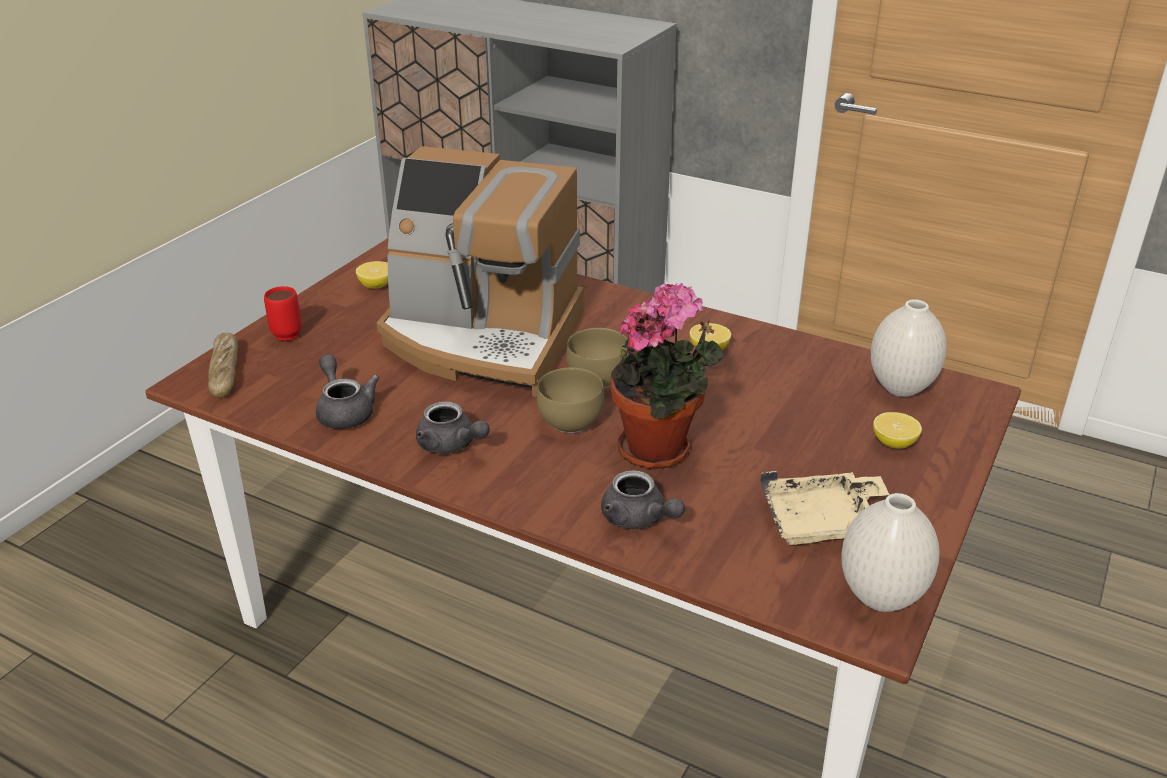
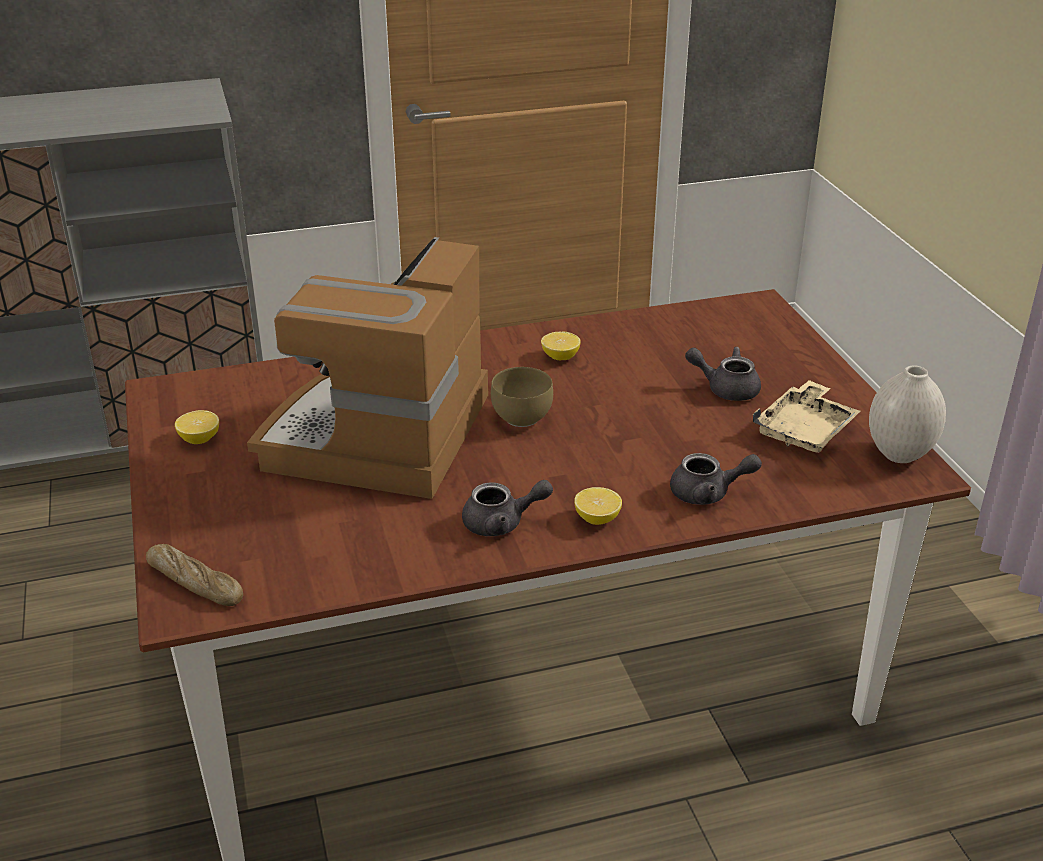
camera: 45 degrees left, 0 degrees up
(284, 333) = (188, 522): red mug -> none
(344, 411) = (369, 549): grey teapot -> grey teapot (725, 388)
(482, 339) = (380, 434): coffee machine -> coffee machine turned 135 degrees clockwise
(569, 424) = (557, 459): brown bowl -> none
(660, 450) = (645, 442): potted plant -> none
(894, 443) = (766, 360): lemon -> lemon (597, 519)
(901, 388) = (716, 322): white vase -> none

